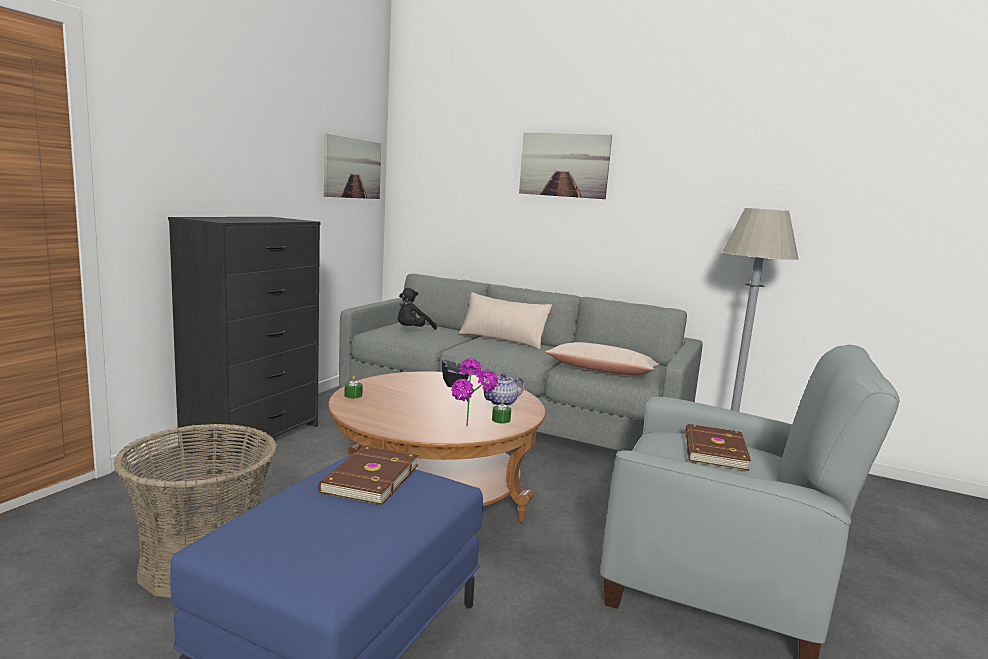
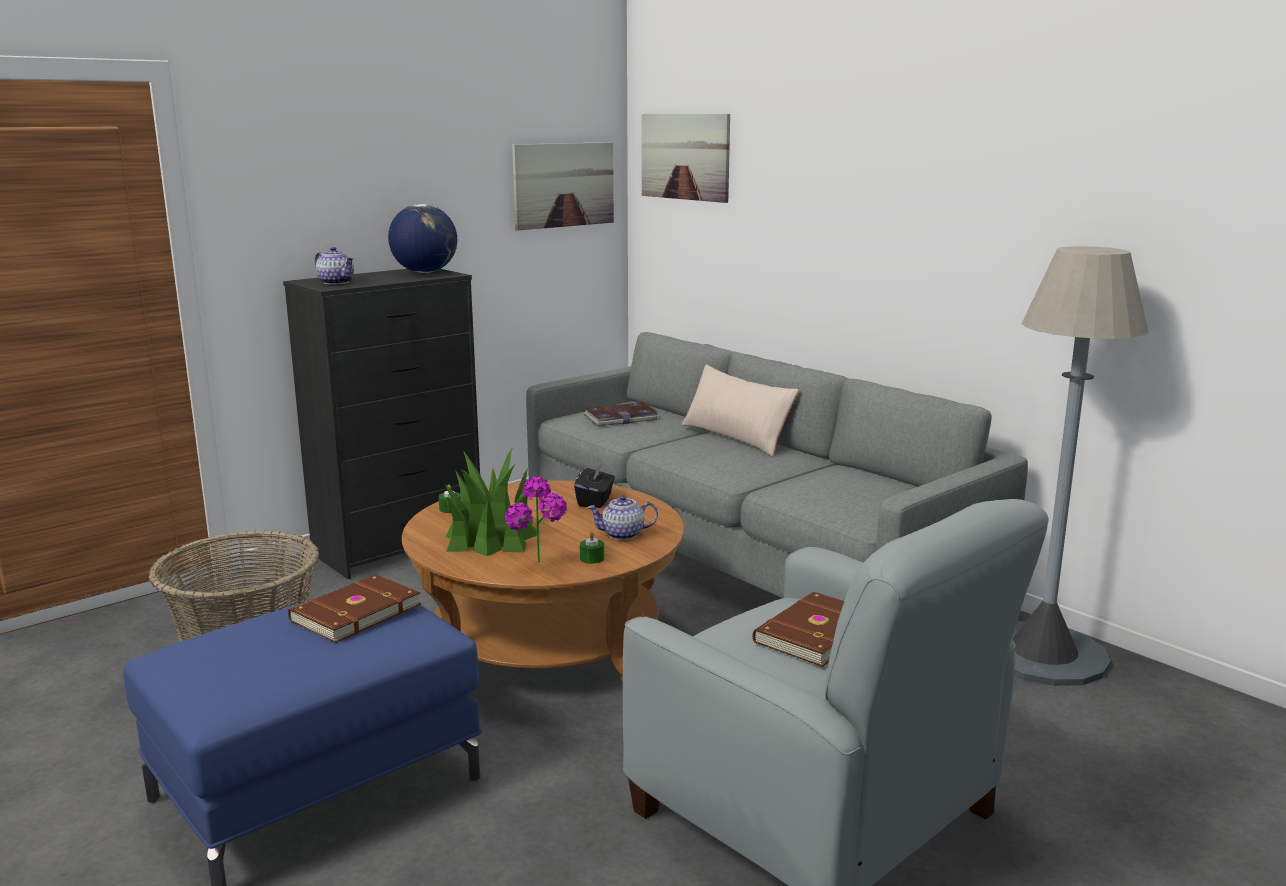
camera: 25 degrees right, 5 degrees up
(220, 219) = (336, 282): none -> teapot
(279, 218) = (424, 272): none -> globe
(409, 411) = (491, 536): none -> potted plant
(413, 331) = (621, 418): black plush toy -> book
(564, 165) = (840, 170): picture -> picture (685, 156)
(601, 371) = (822, 497): beige pillow -> none

